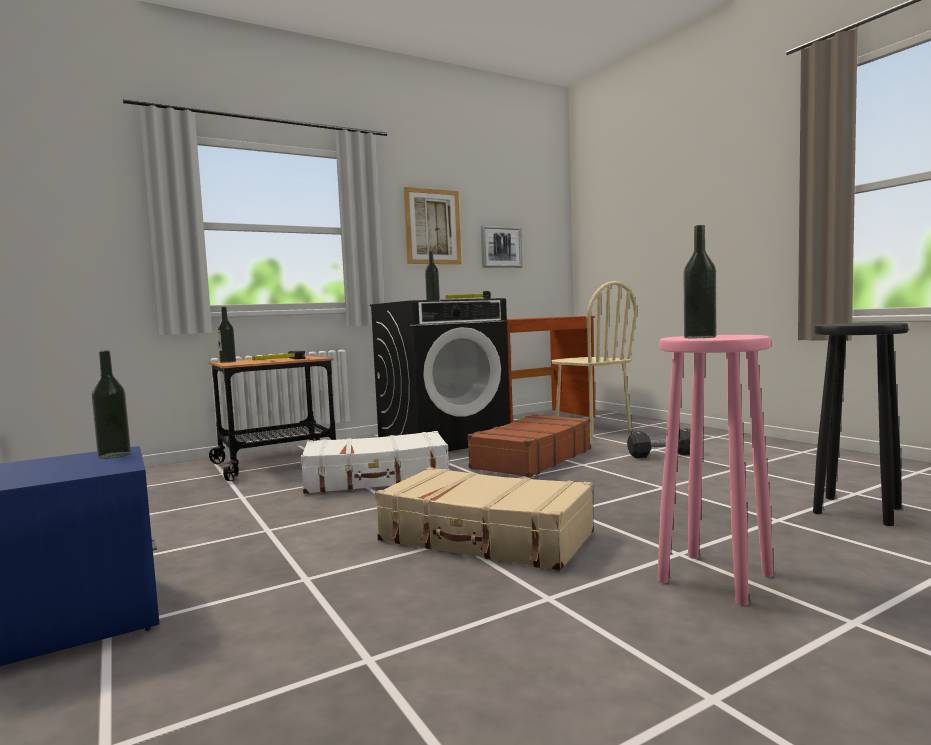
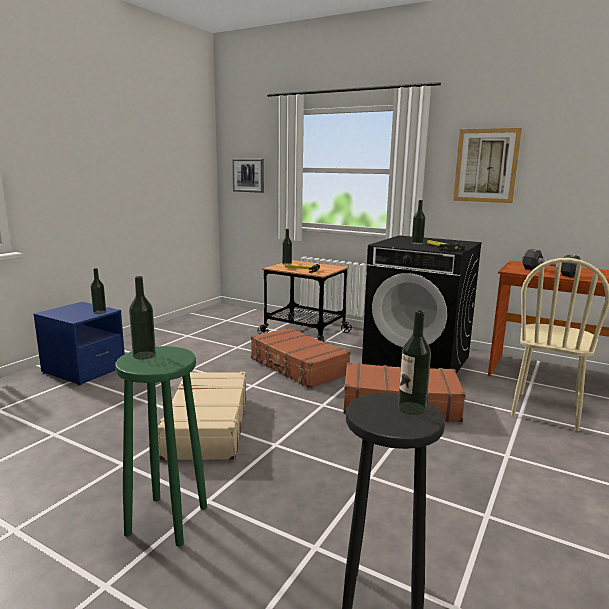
camera: 60 degrees right, 10 degrees up
(377, 478) = (297, 367): white suitcase -> brown suitcase
(501, 247) = (571, 186): picture -> picture (248, 175)
(662, 455) = (487, 462): black dumbbell -> black dumbbell (549, 272)
(714, 578) = (166, 520): pink stool -> green stool
(850, 323) = (411, 408): none -> bottle

